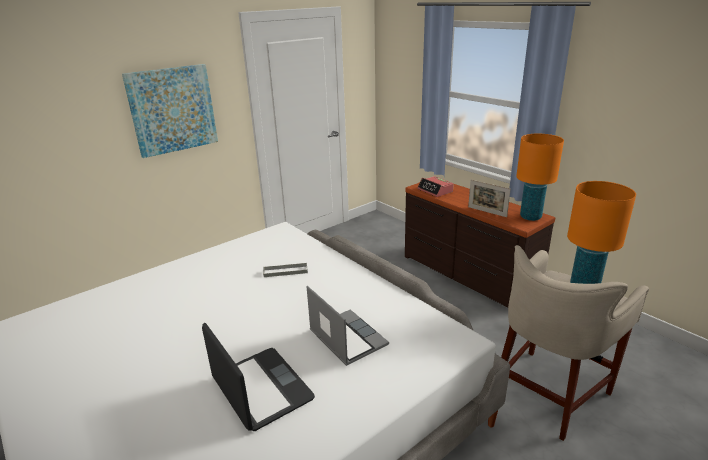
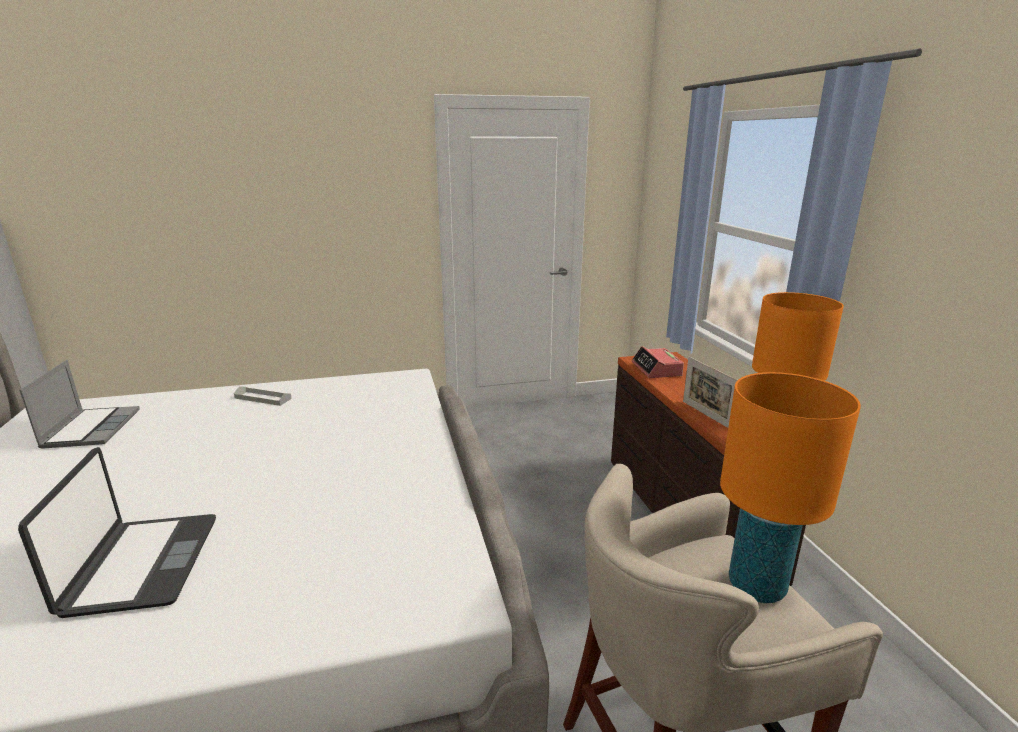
camera: 25 degrees right, 5 degrees down
(172, 110) = (332, 207): picture -> none
(285, 271) = (354, 426): grey tray -> grey tray (263, 398)
(346, 338) = (315, 535): laptop -> laptop (91, 428)

